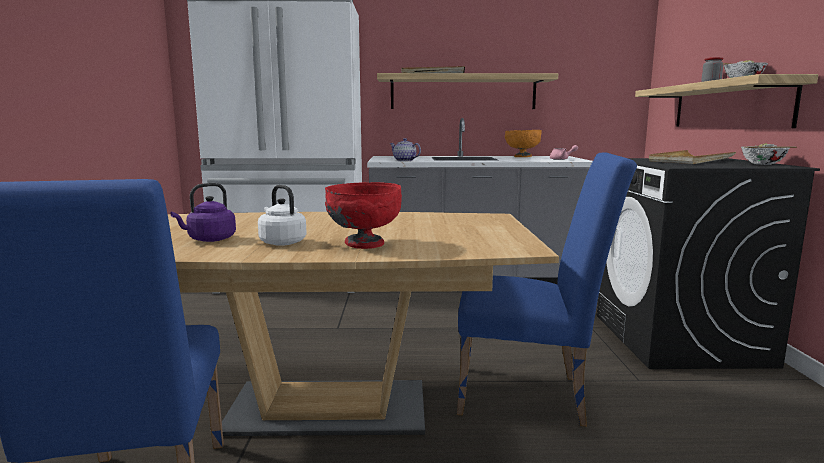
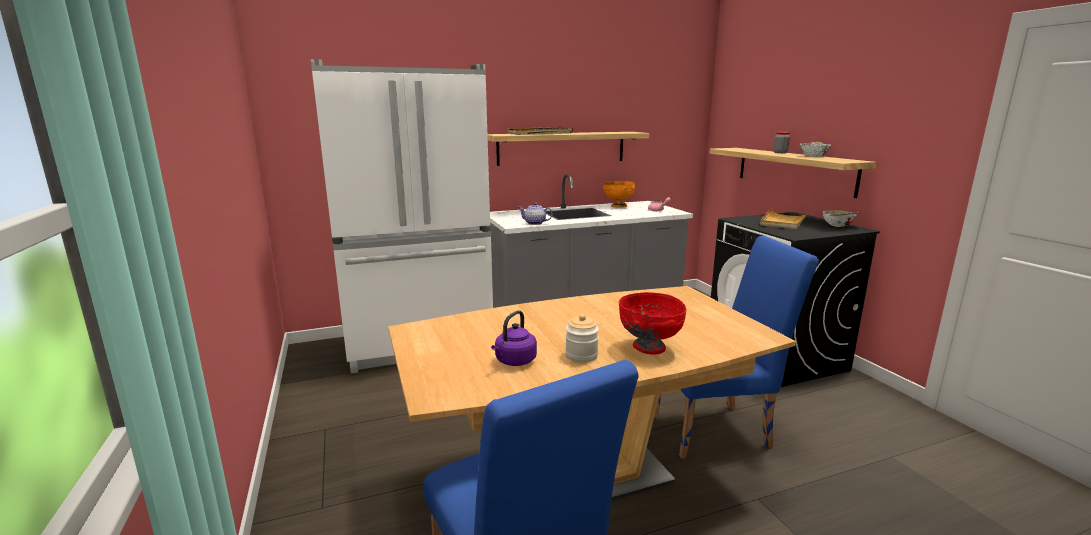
camera: 20 degrees left, 5 degrees up
(281, 242) = (581, 355): white kettle -> jar

